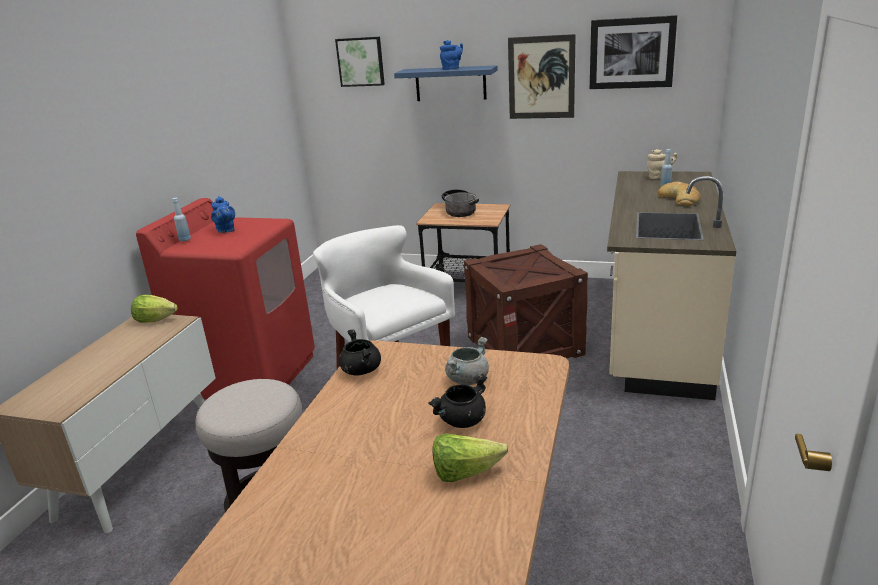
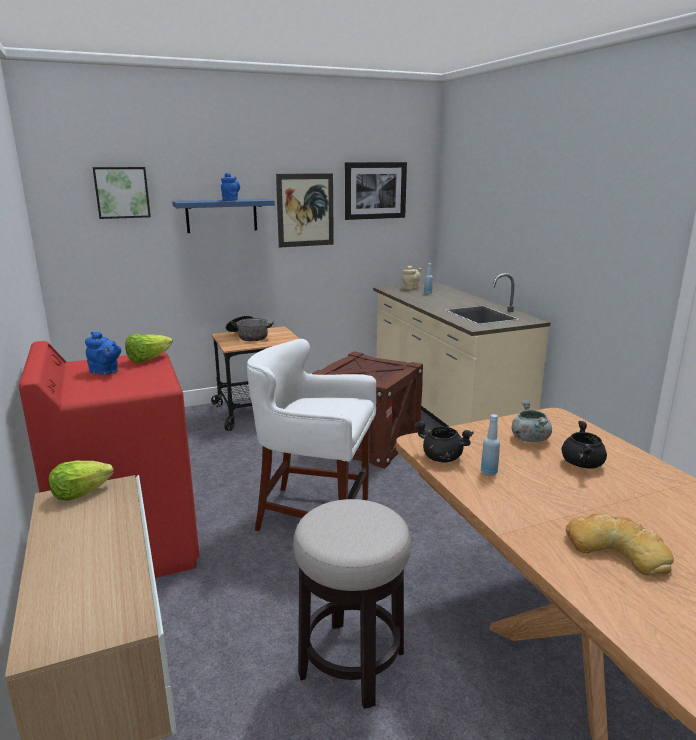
camera: 40 degrees left, 5 degrees down
(185, 240) = (72, 388): blue bottle -> blue bottle (489, 472)
(465, 472) = (651, 493): lettuce -> lettuce (148, 359)
(680, 199) = (453, 299): bread -> bread (617, 549)

